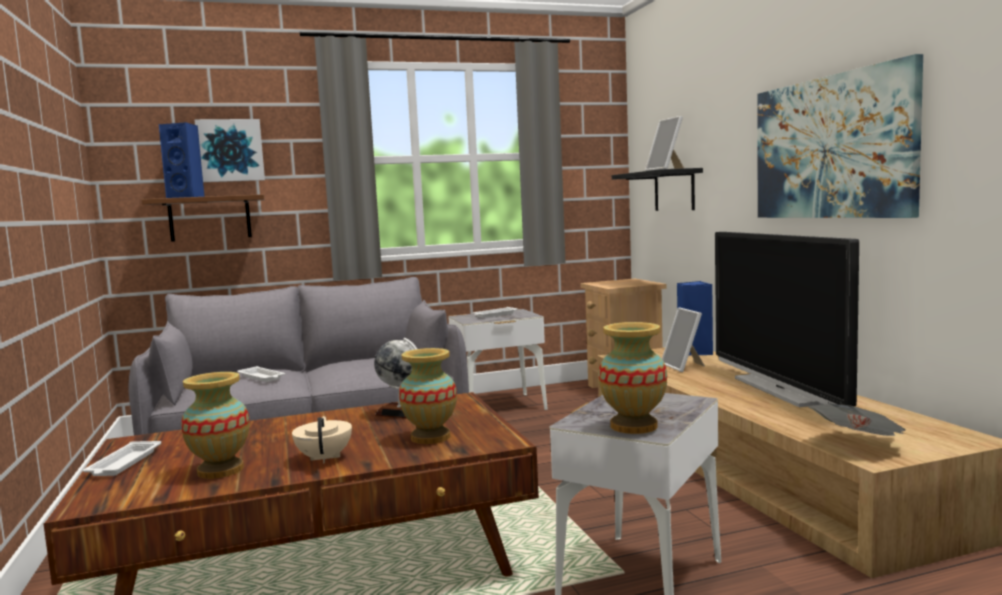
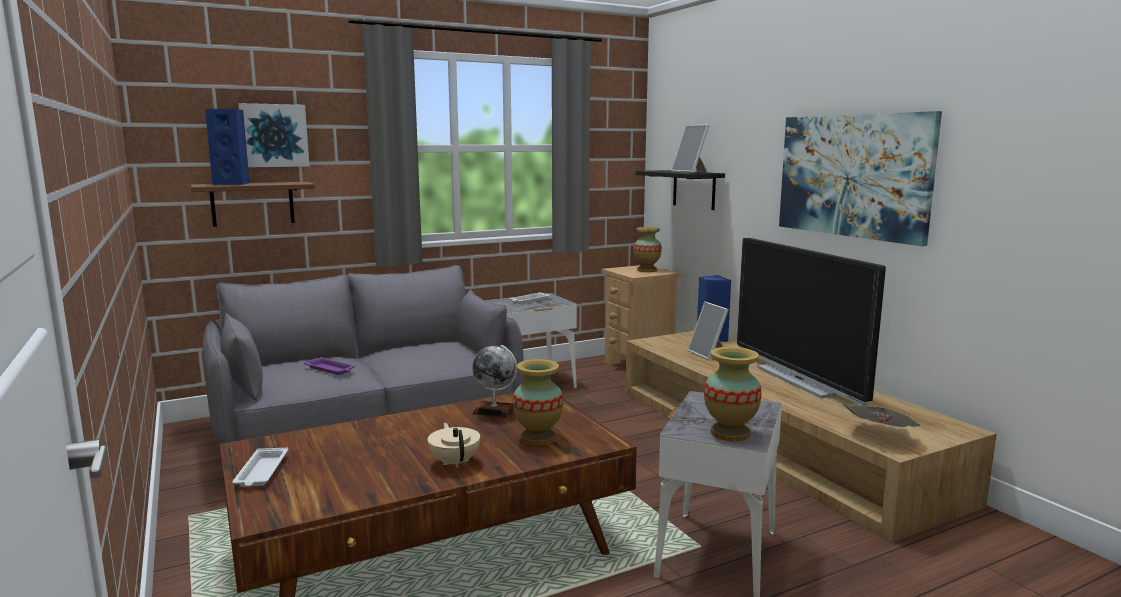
camera: 10 degrees left, 5 degrees up
(220, 470) = (364, 478): vase -> vase (647, 270)
(262, 377) = (330, 369): white tray -> purple tray

